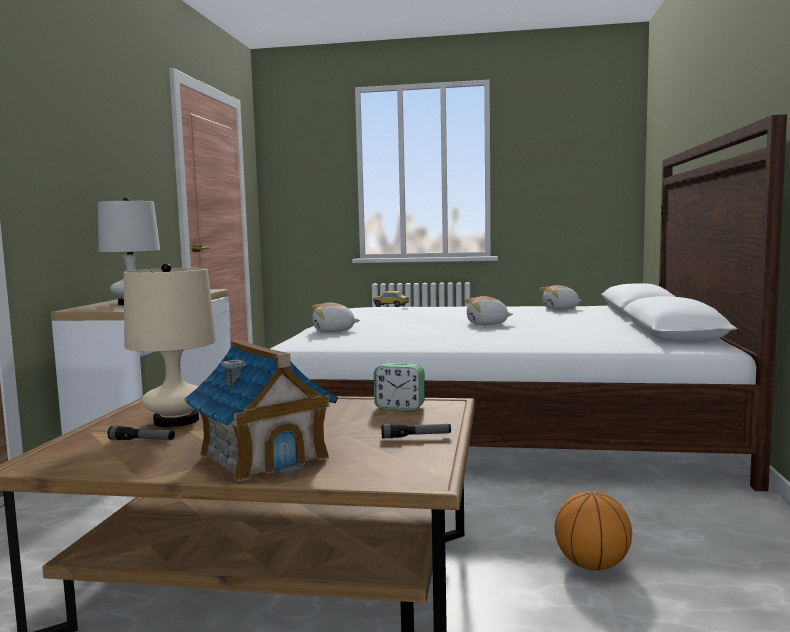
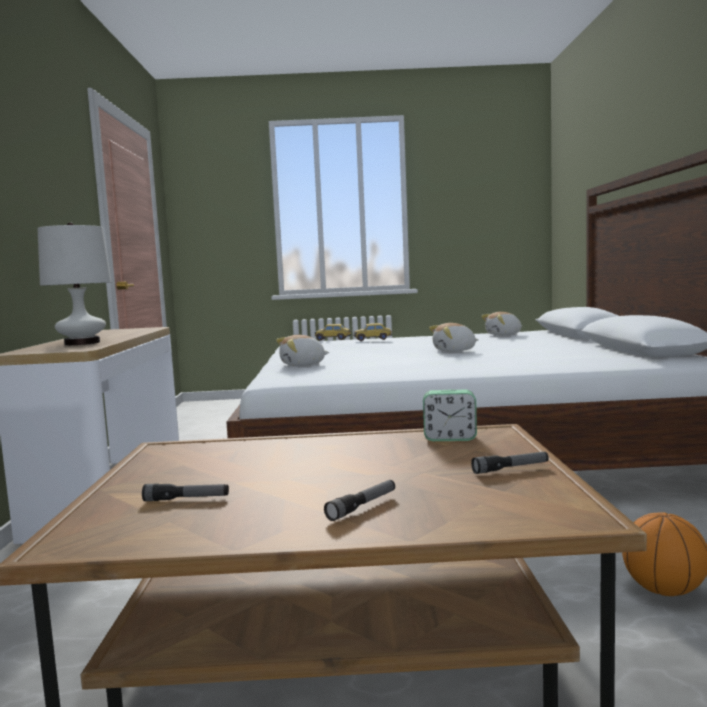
camera: 10 degrees left, 0 degrees up
(176, 421) = (207, 472): beige table lamp -> none
(264, 456) = (362, 506): toy house -> flashlight
(425, 308) = (372, 339): none -> toy car

